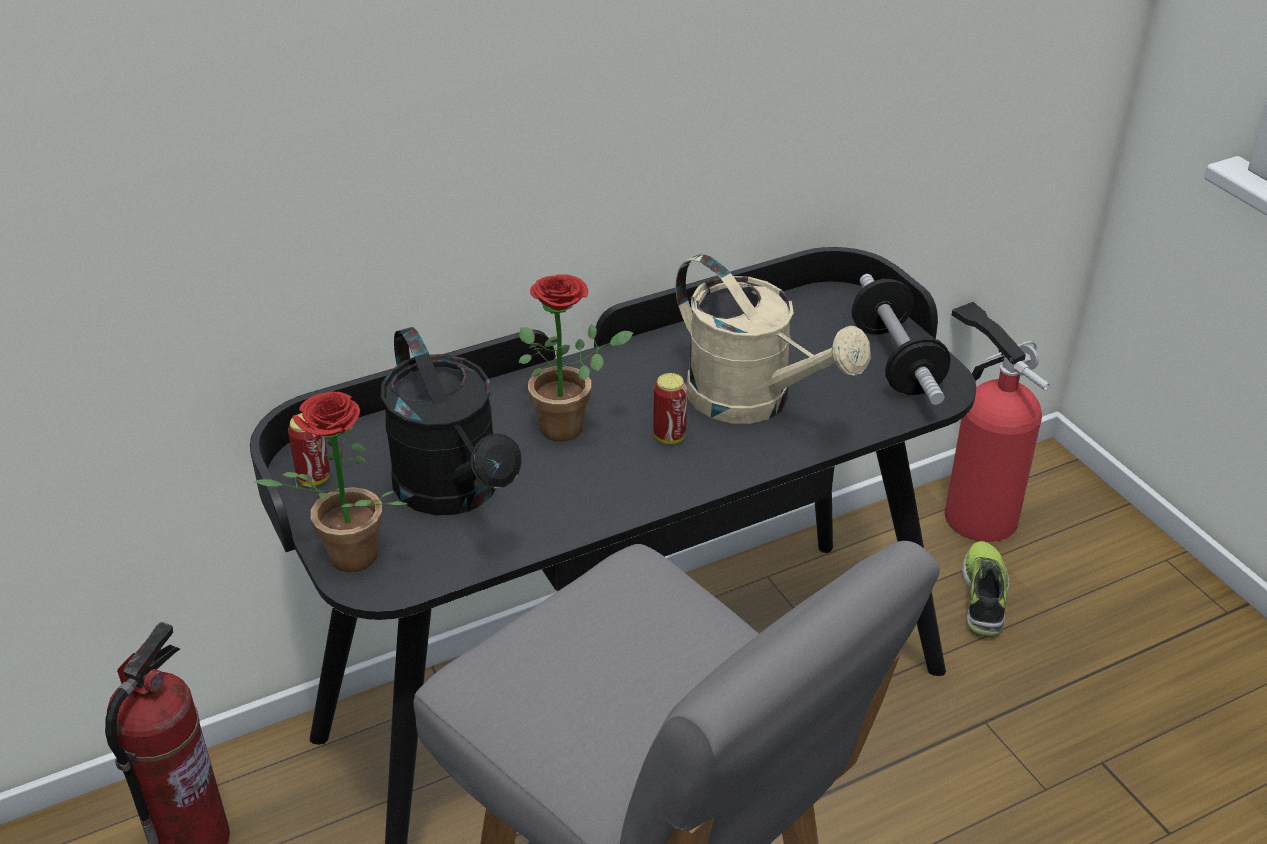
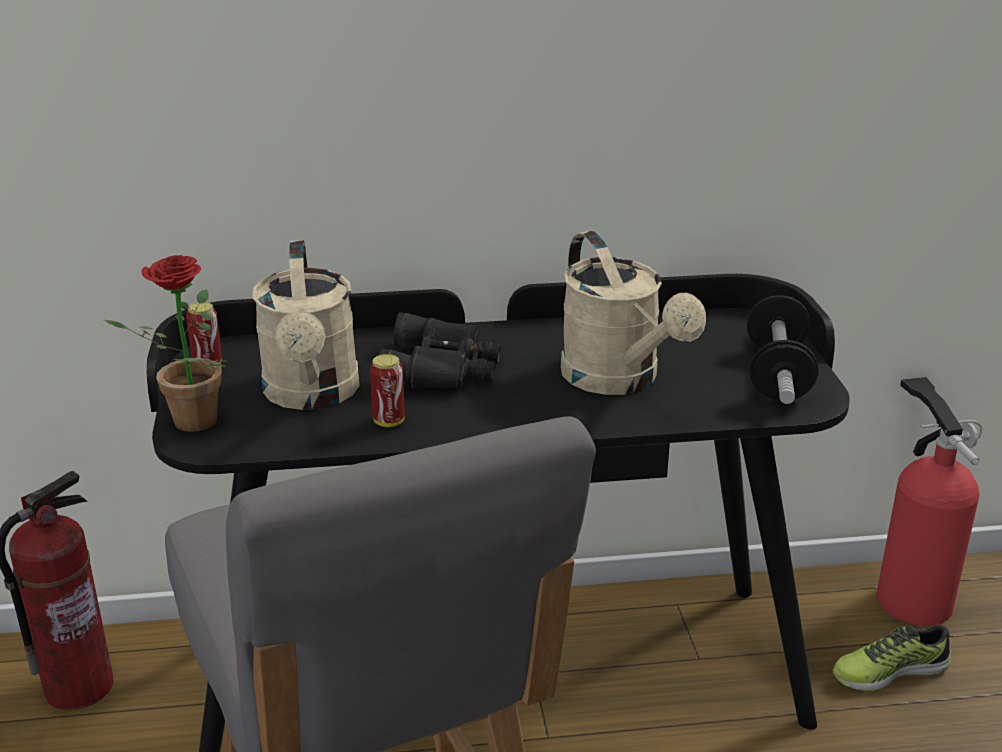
camera: 20 degrees right, 10 degrees down
(456, 492) = (312, 395): black watering can -> beige watering can
(571, 426) = (443, 368): potted plant -> black binoculars
(669, 437) = (524, 391): can -> can (389, 422)
(985, 596) = (888, 670): shoe -> shoe turned 135 degrees counterclockwise

